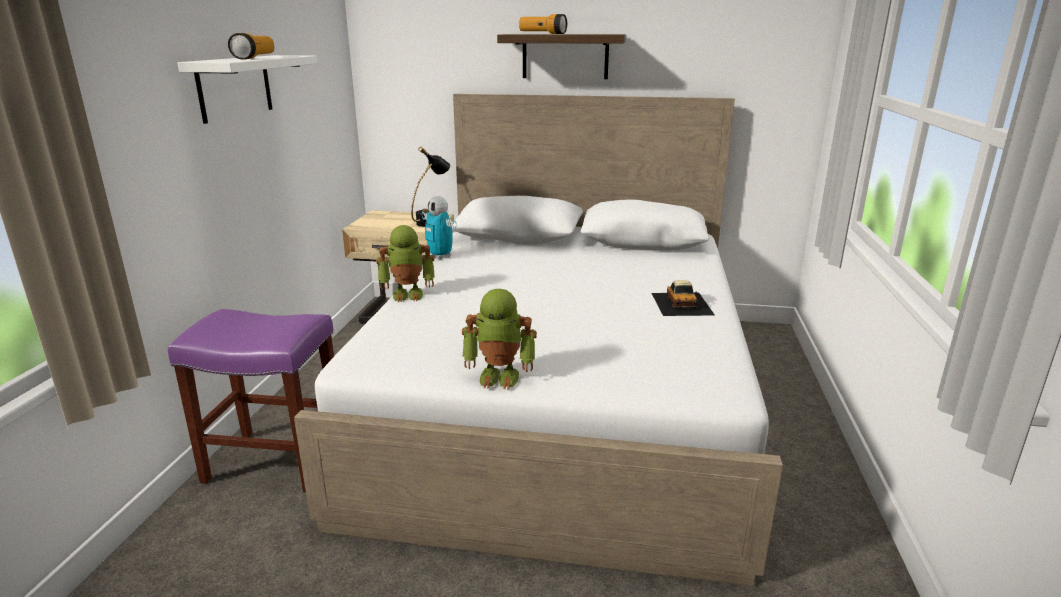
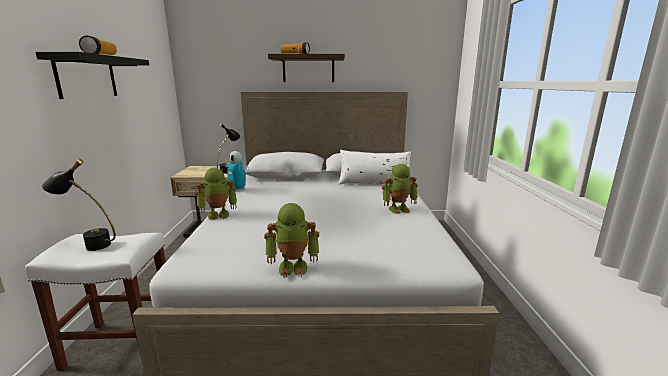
camera: 10 degrees left, 5 degrees down
(235, 87) = (87, 77): white shelf -> black shelf
(240, 325) = (90, 244): none -> black table lamp
(278, 461) = (123, 344): purple stool -> white stool
(658, 256) = (374, 183): none -> white pillow
(682, 303) = (399, 209): toy car -> toy robot

